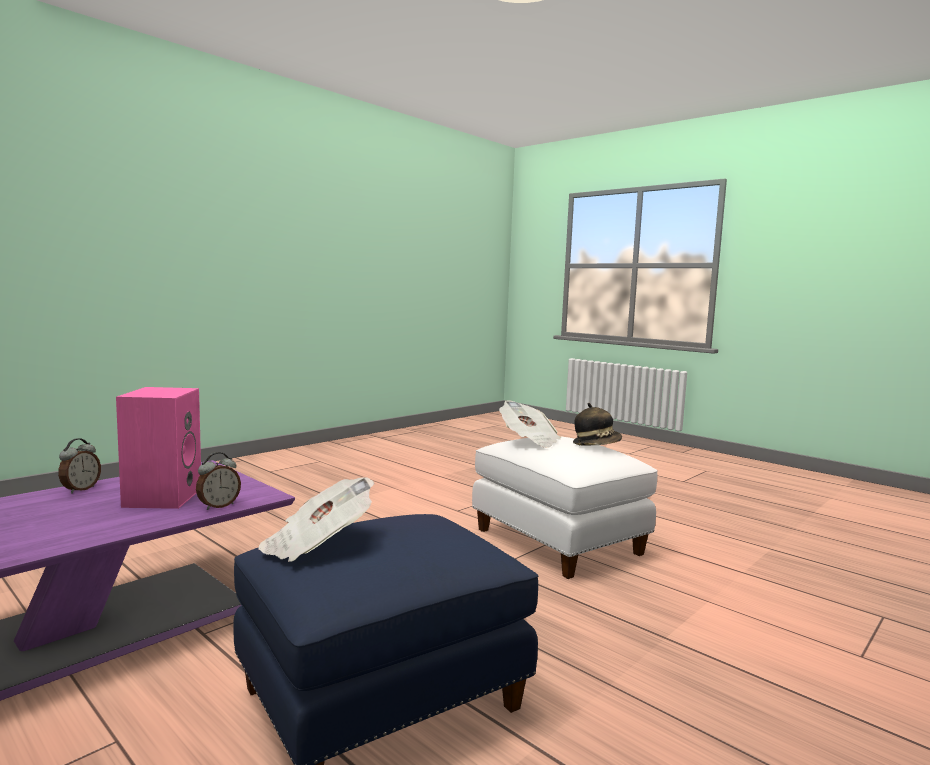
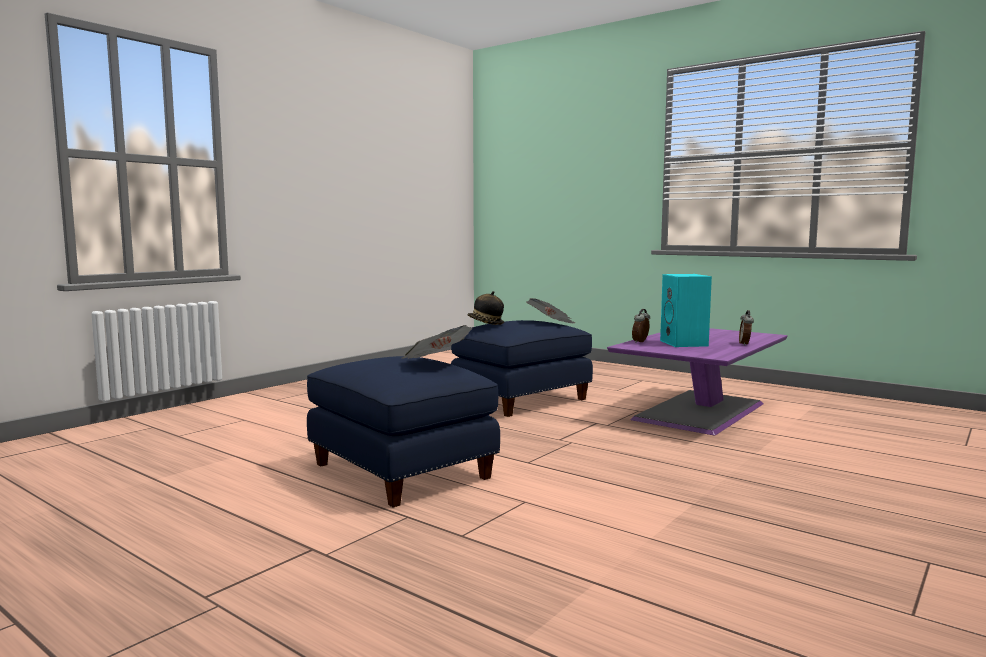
camera: 175 degrees right, 0 degrees up
(162, 497) = (685, 343): pink speaker -> turquoise speaker
(556, 541) = (403, 471): white ottoman -> blue ottoman
(596, 445) = (363, 361): hat -> hat (485, 323)

